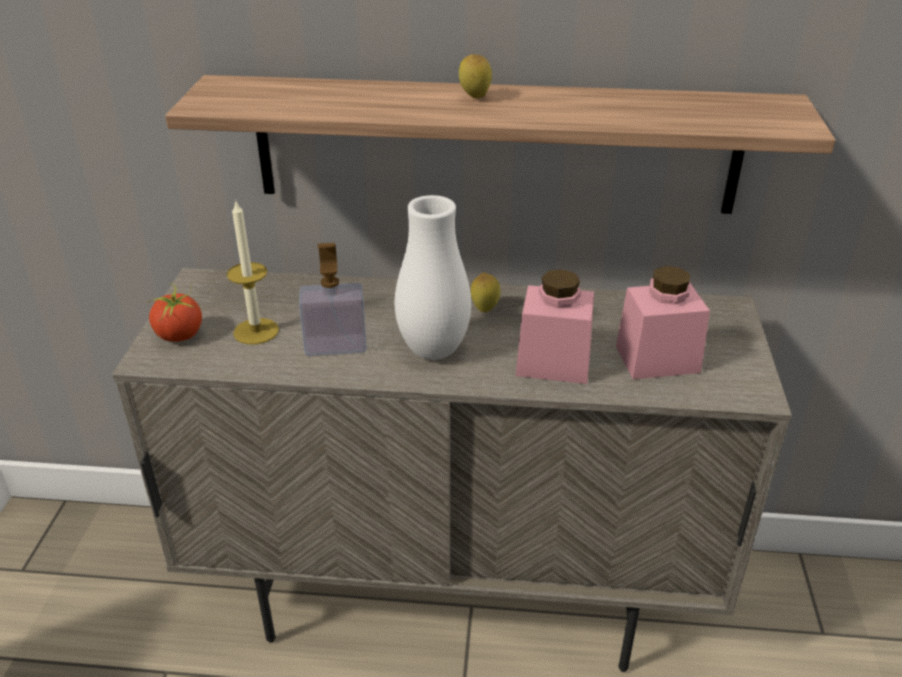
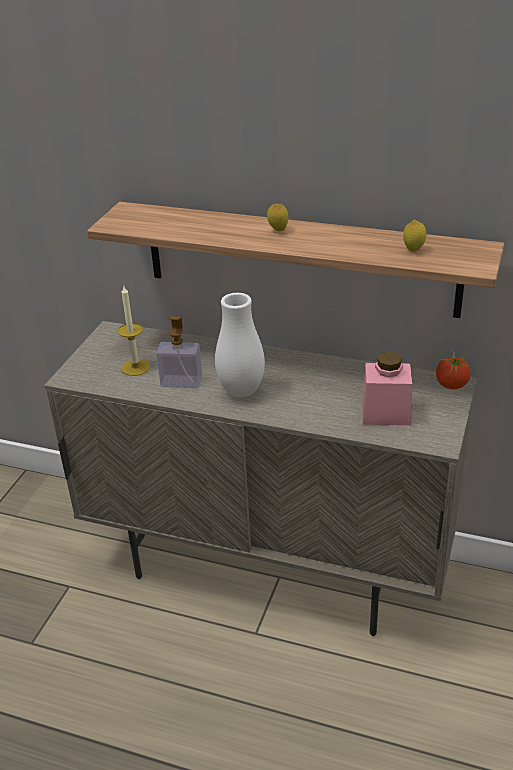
camera: 15 degrees right, 0 degrees up
(179, 335) = (89, 365): tomato -> tomato (451, 384)
(485, 309) = (286, 367): lemon -> lemon (413, 250)
(553, 363) = (315, 408): pink jar -> none

